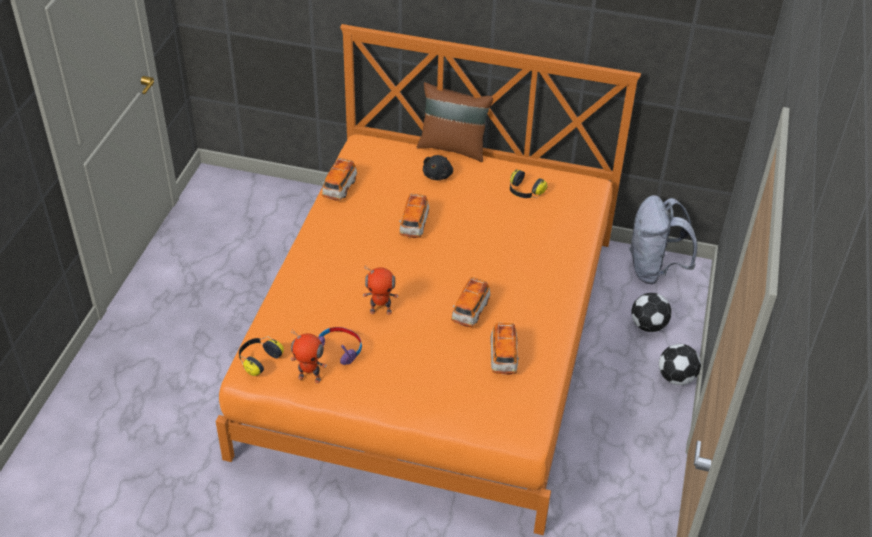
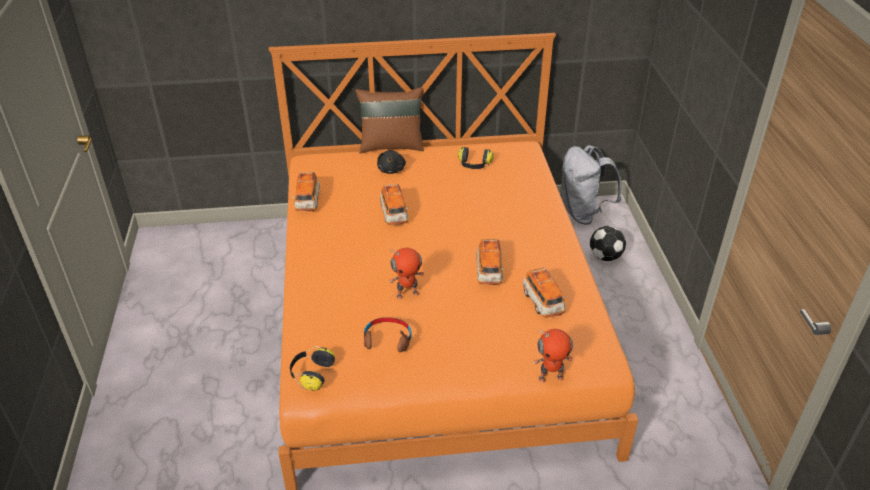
camera: 20 degrees left, 5 degrees down
(310, 377) = (372, 375): toy robot -> toy robot (550, 377)
(339, 349) = (387, 339): purple headphones -> brown headphones
(676, 377) = (652, 290): football -> none

